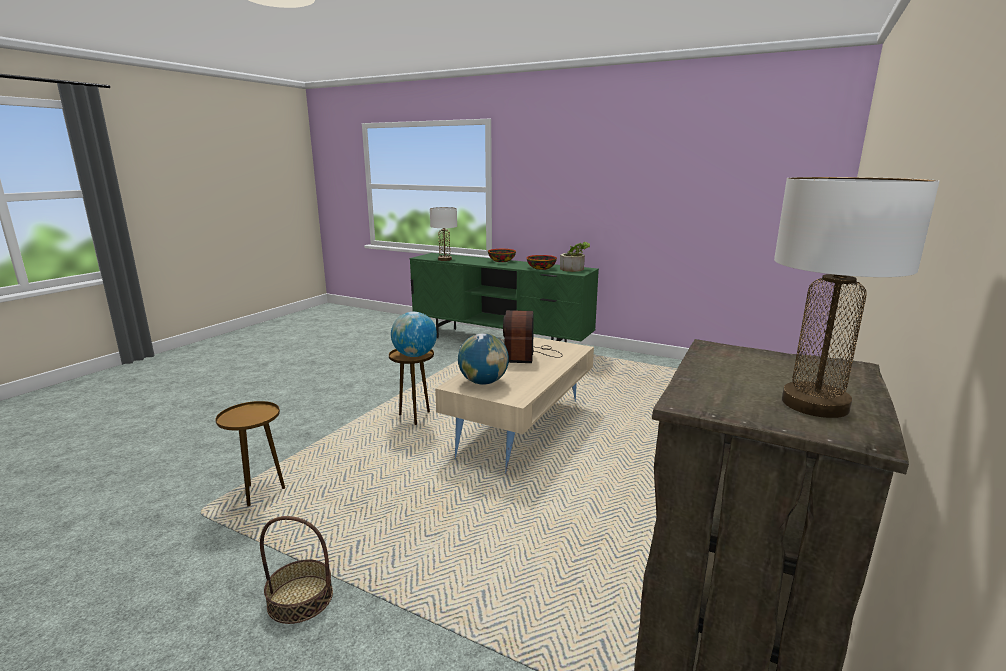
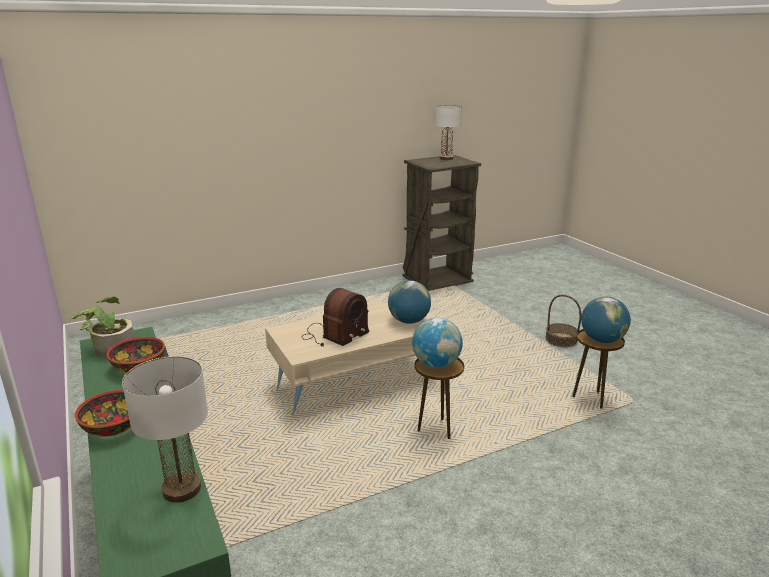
camera: 145 degrees left, 5 degrees up
(246, 416) = (602, 340): none -> globe

